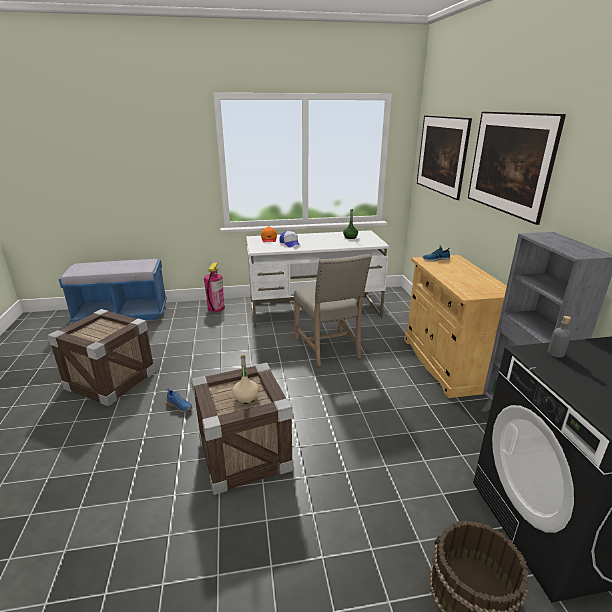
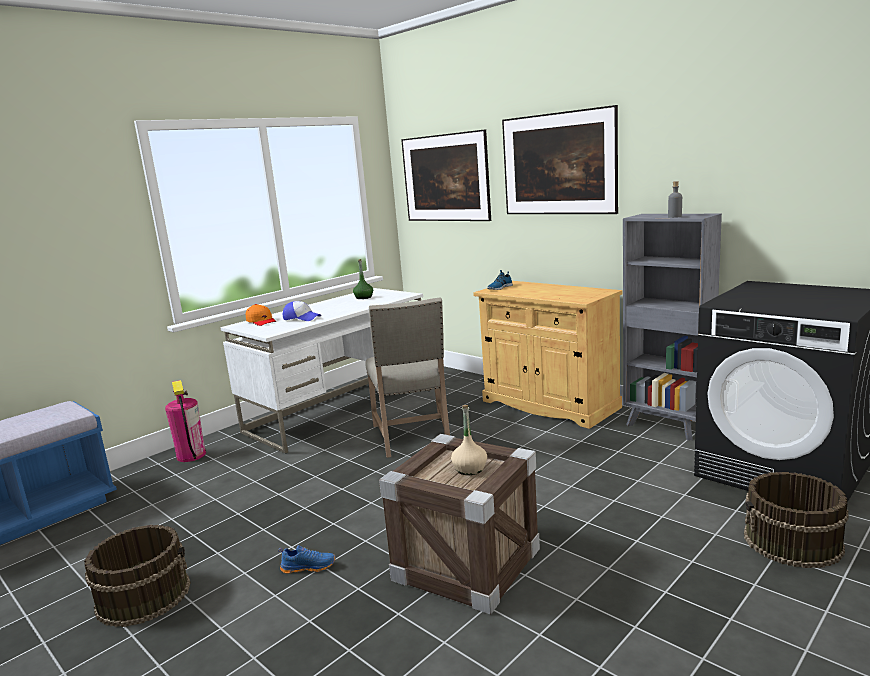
camera: 35 degrees left, 10 degrees down
(111, 380) = (144, 595): crate -> brown bucket
(329, 348) = (413, 437): beige chair -> beige chair turned 45 degrees clockwise
(556, 353) = (735, 298): grey bottle -> grey bottle (674, 216)

